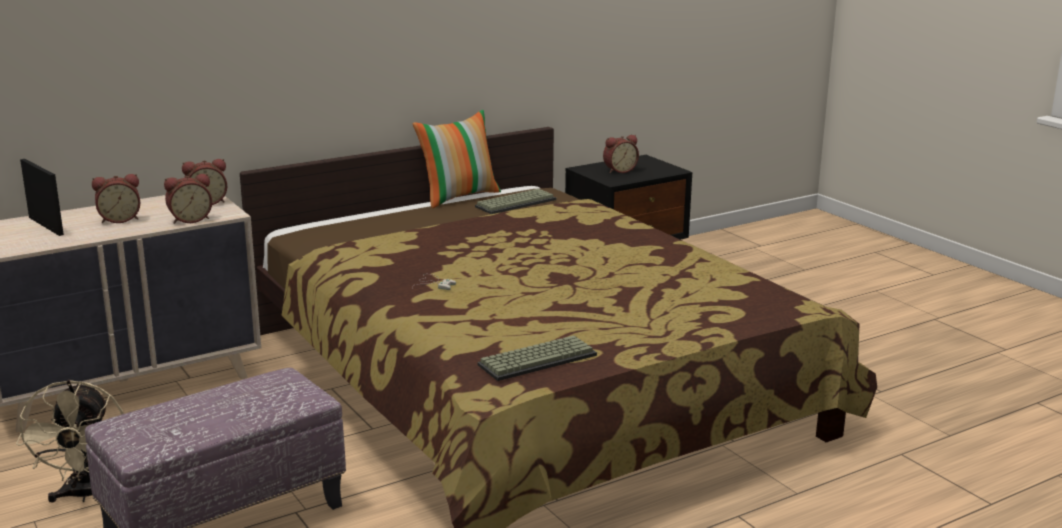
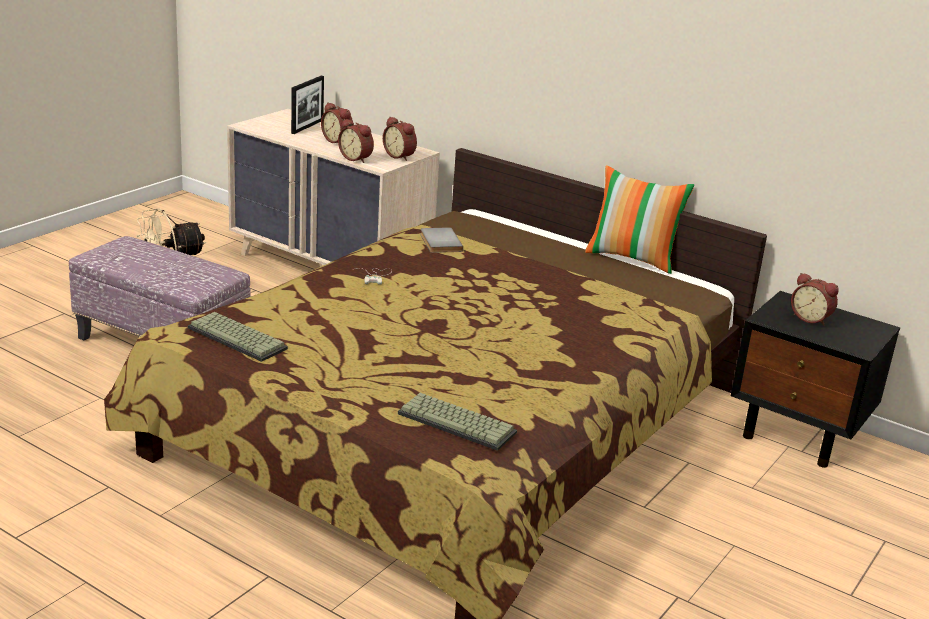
camera: 65 degrees right, 5 degrees up
(372, 248) = (439, 242): none -> grey book
(515, 203) = (641, 283): keyboard -> keyboard (458, 422)

